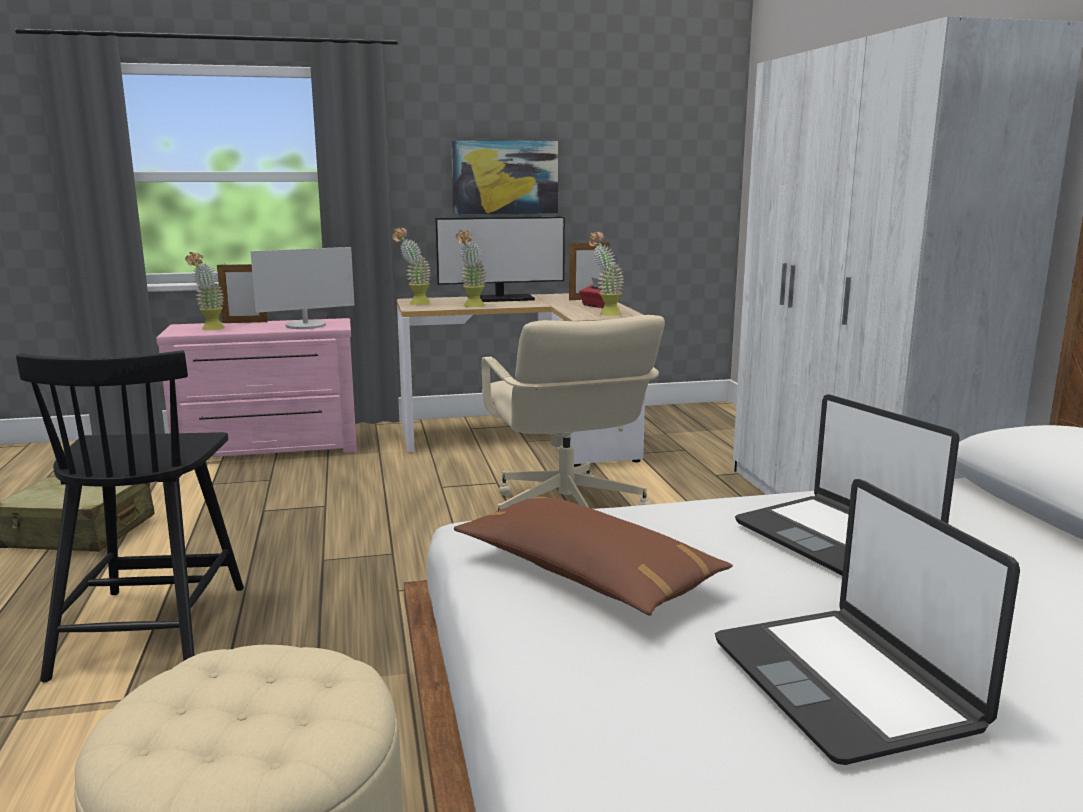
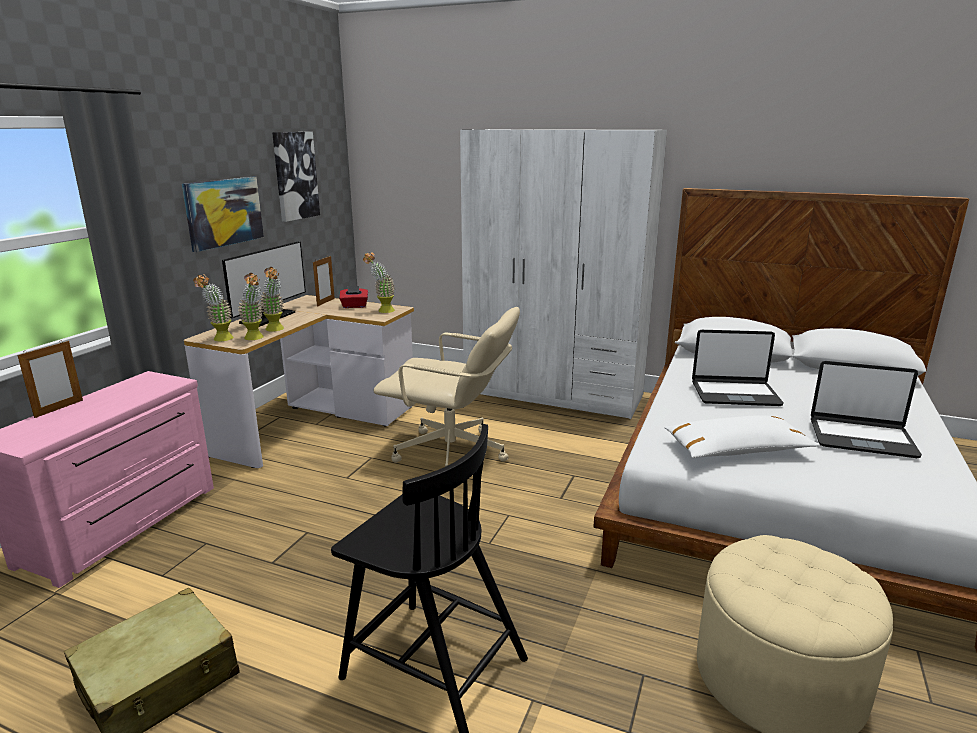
camera: 55 degrees left, 5 degrees up
(210, 329) = (53, 428): potted plant -> potted plant (256, 338)
(306, 325) = (141, 390): monitor -> none
(586, 574) = (736, 450): brown pillow -> white pillow
(630, 145) = (295, 175): none -> picture

